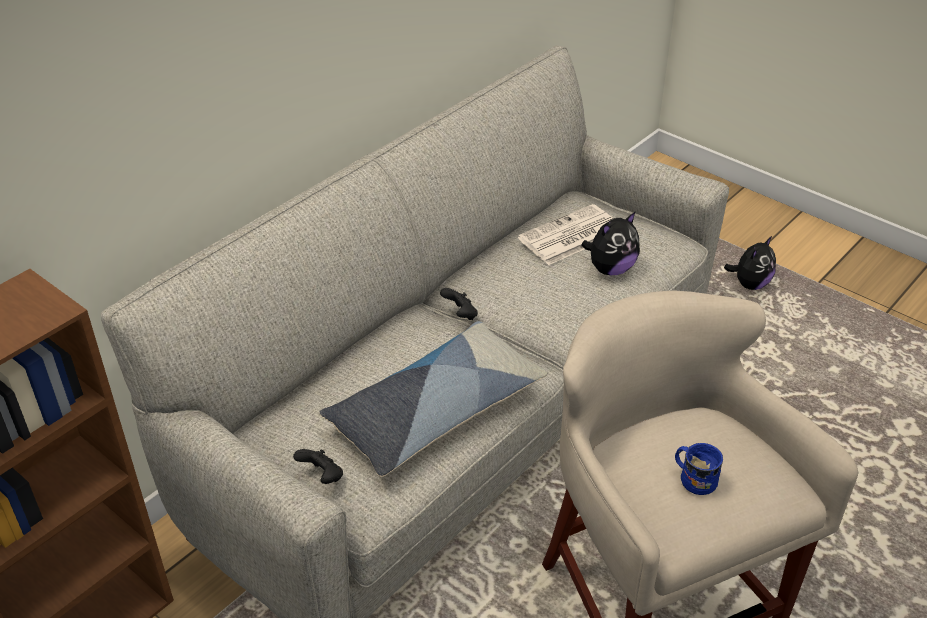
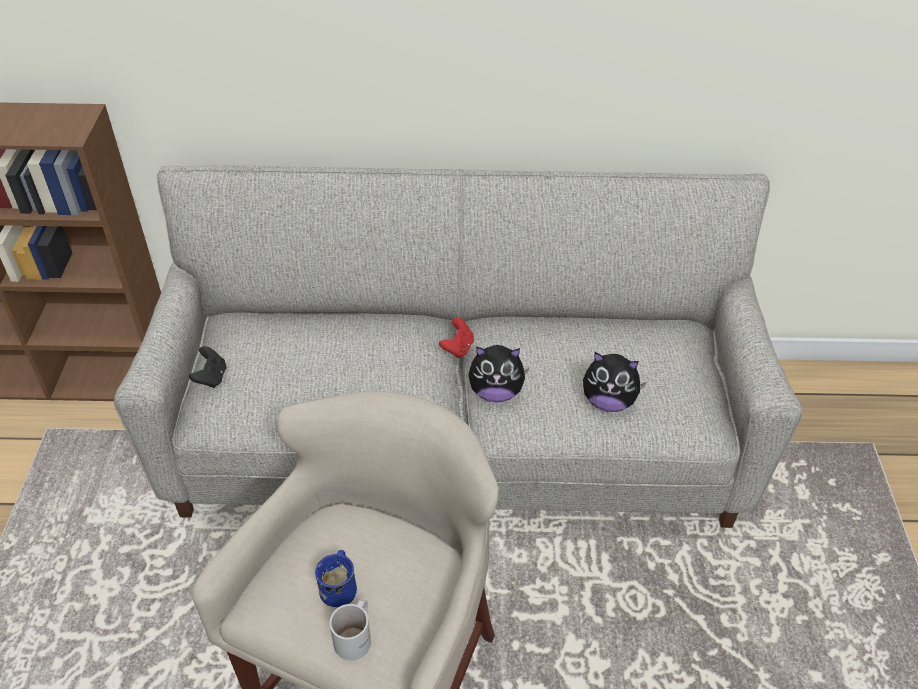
camera: 50 degrees right, 5 degrees up
(434, 410) = (329, 395): pillow -> none
(460, 314) = (458, 348): black game controller -> red game controller
(570, 236) = (622, 353): newspaper -> none
(750, 284) = (853, 540): plush toy -> plush toy (496, 392)
(750, 492) = (357, 636): none -> white mug

